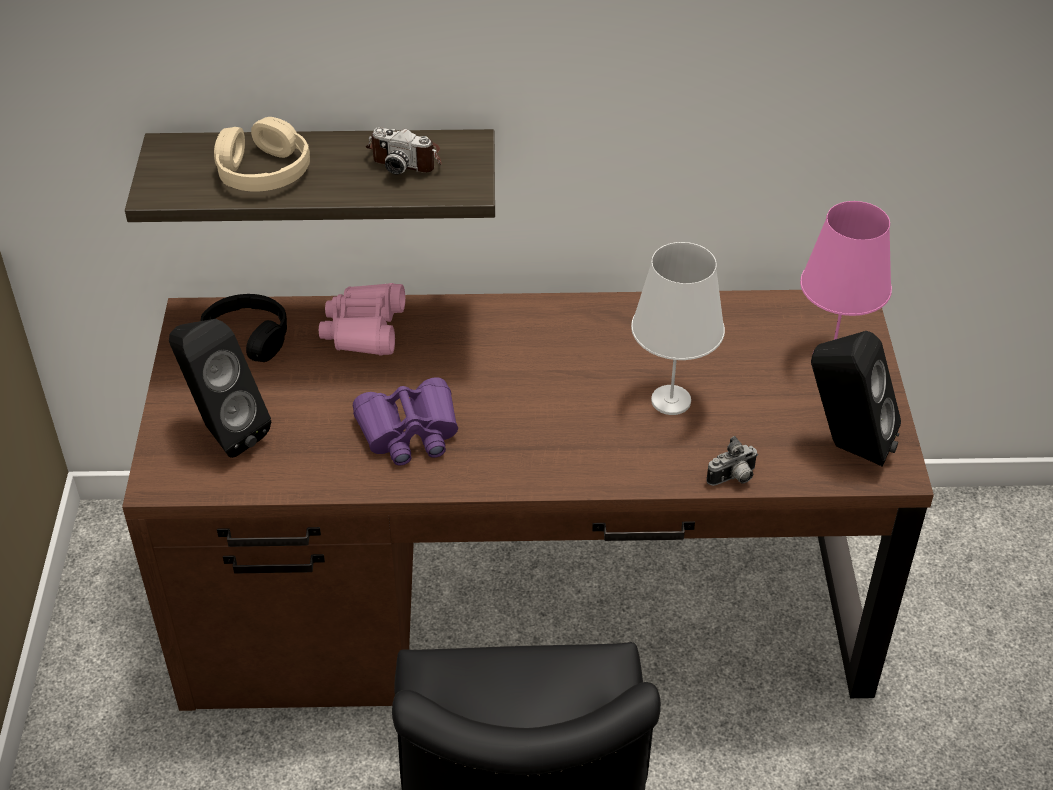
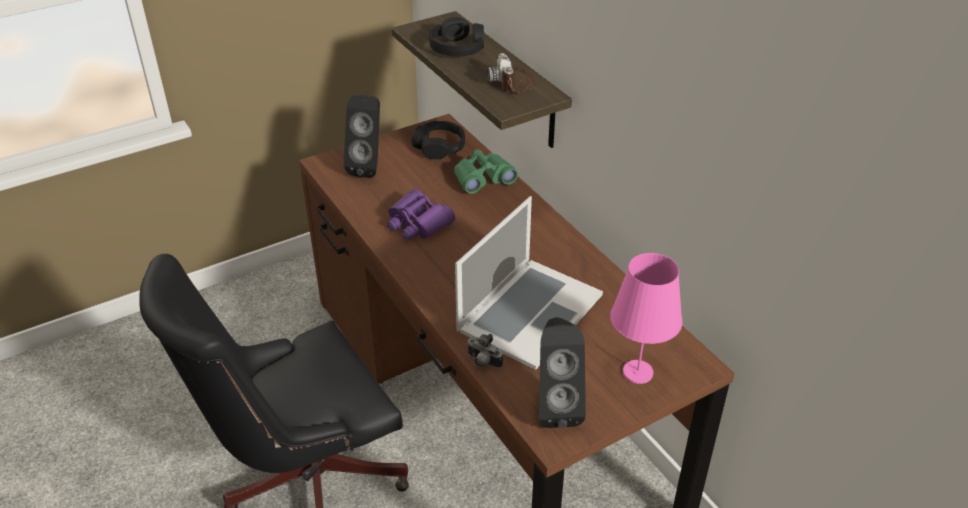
camera: 60 degrees right, 5 degrees down
(263, 171) = (457, 48): beige headphones -> black headphones
(364, 329) = (483, 178): pink binoculars -> green binoculars
(671, 400) = (529, 312): white table lamp -> laptop

